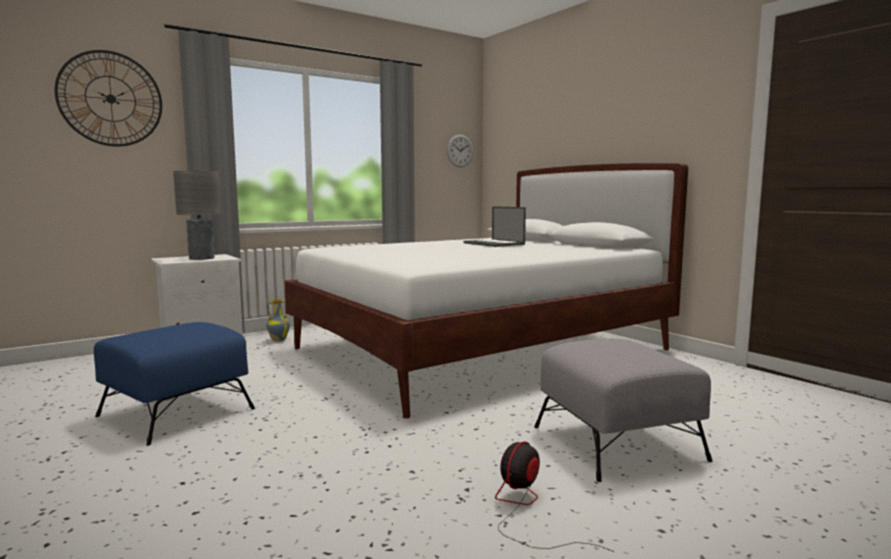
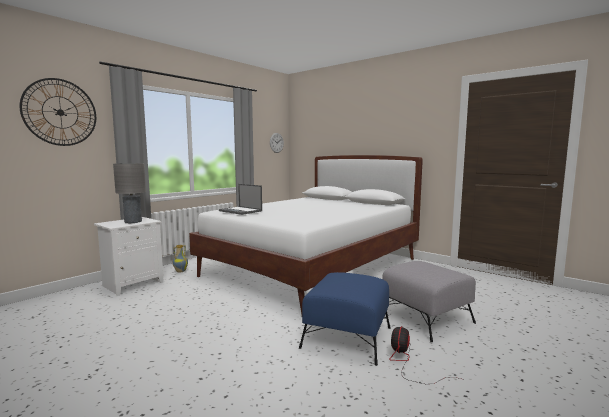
camera: 15 degrees left, 0 degrees up
(177, 412) = (154, 330): blue ottoman -> blue ottoman (347, 337)
(494, 244) = (317, 203): laptop -> laptop (241, 211)

